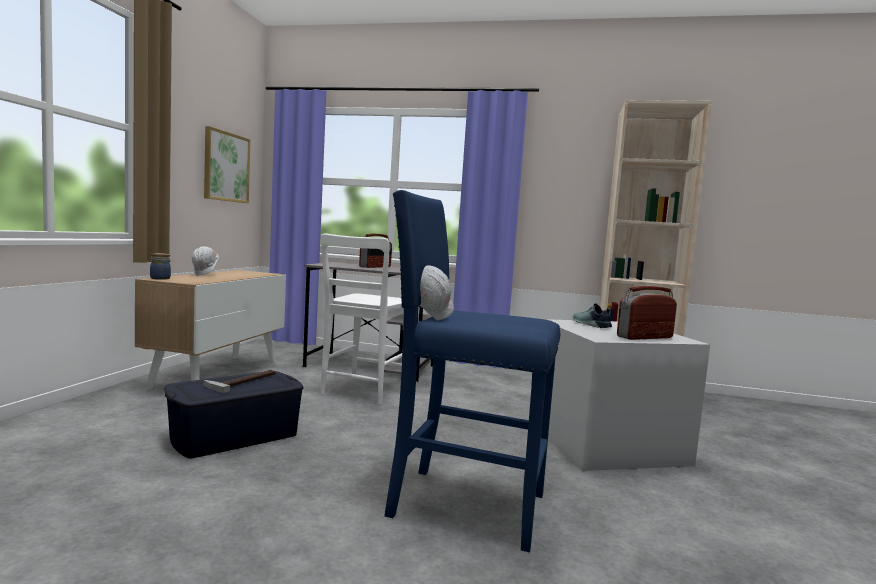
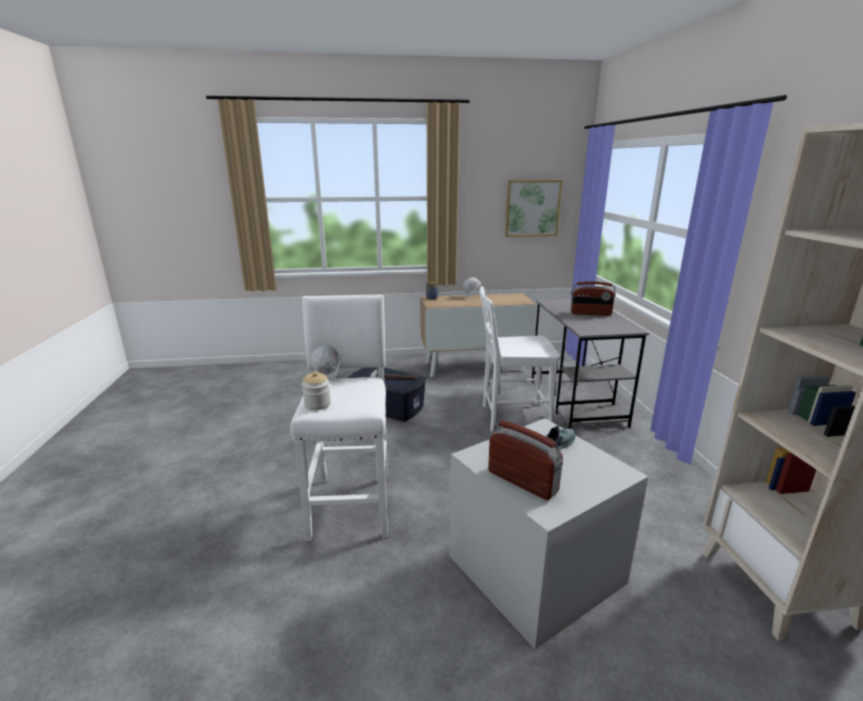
camera: 70 degrees right, 15 degrees up
(464, 504) = (352, 504): blue stool -> white stool
(516, 327) = (317, 404): none -> jar

